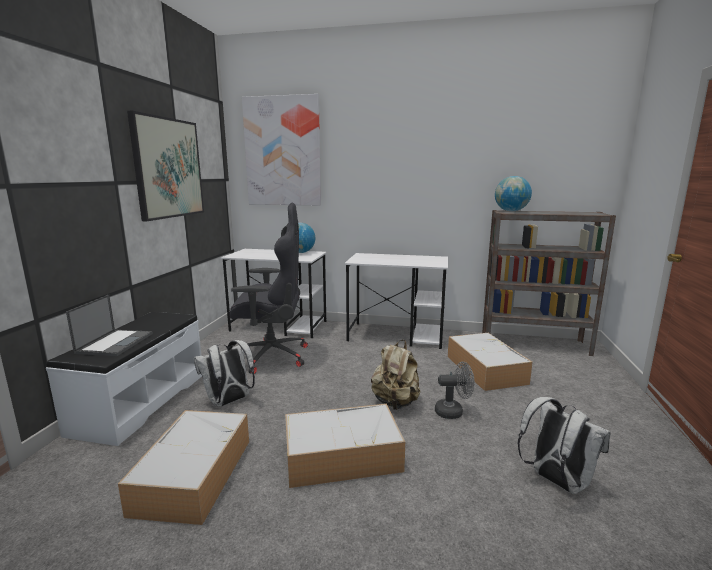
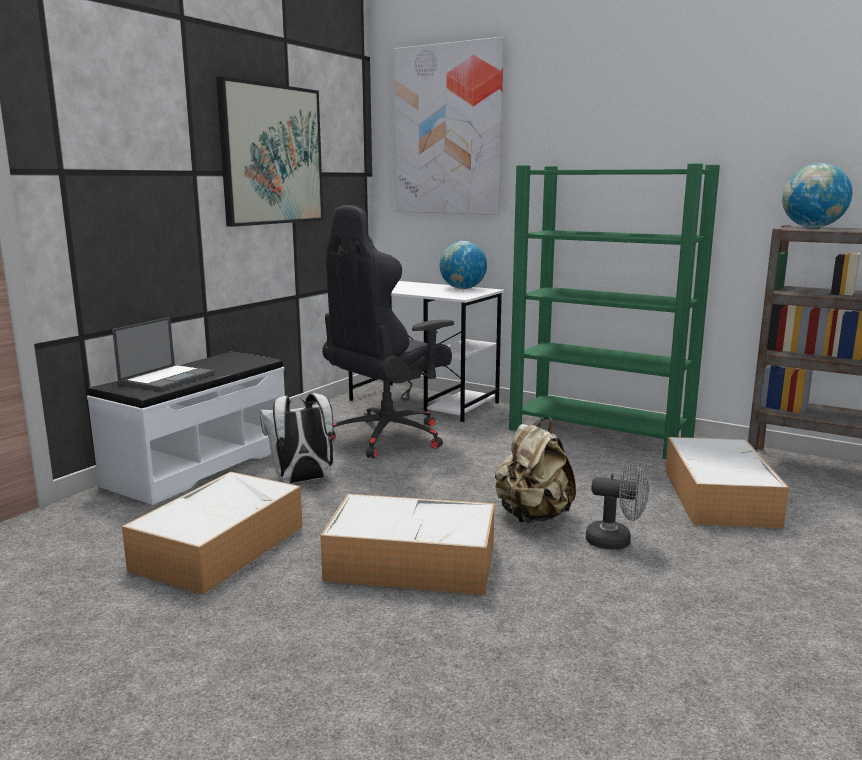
camera: 20 degrees right, 0 degrees up
(270, 356) = (388, 437): black office chair -> black office chair turned 120 degrees clockwise
(396, 335) = (600, 433): white desk -> green bookcase
(555, 481) = (716, 650): white backpack -> none

